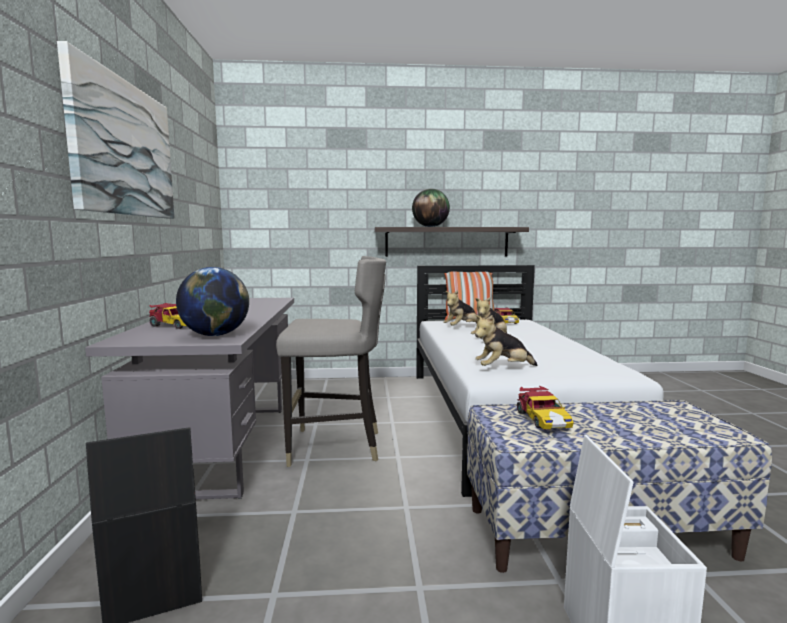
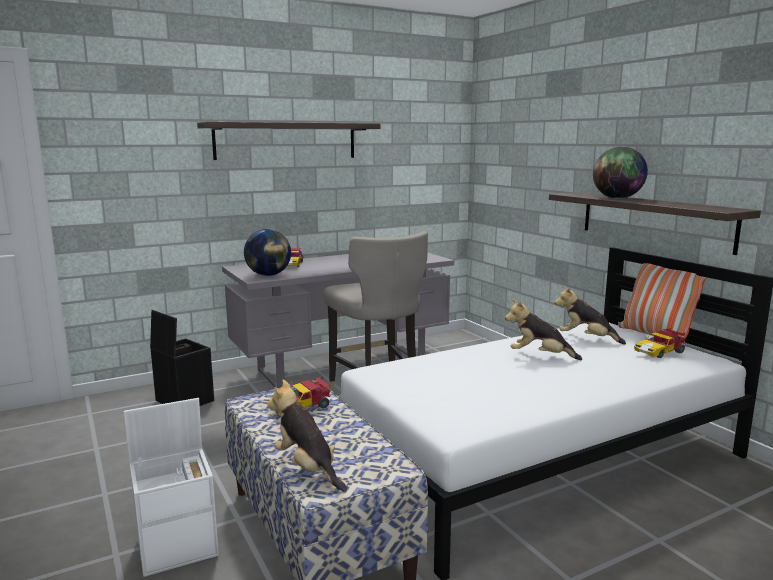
camera: 65 degrees right, 5 degrees up
(124, 149) = (286, 141): picture -> shelf
(503, 369) = (415, 374): plush toy -> plush toy (307, 468)

